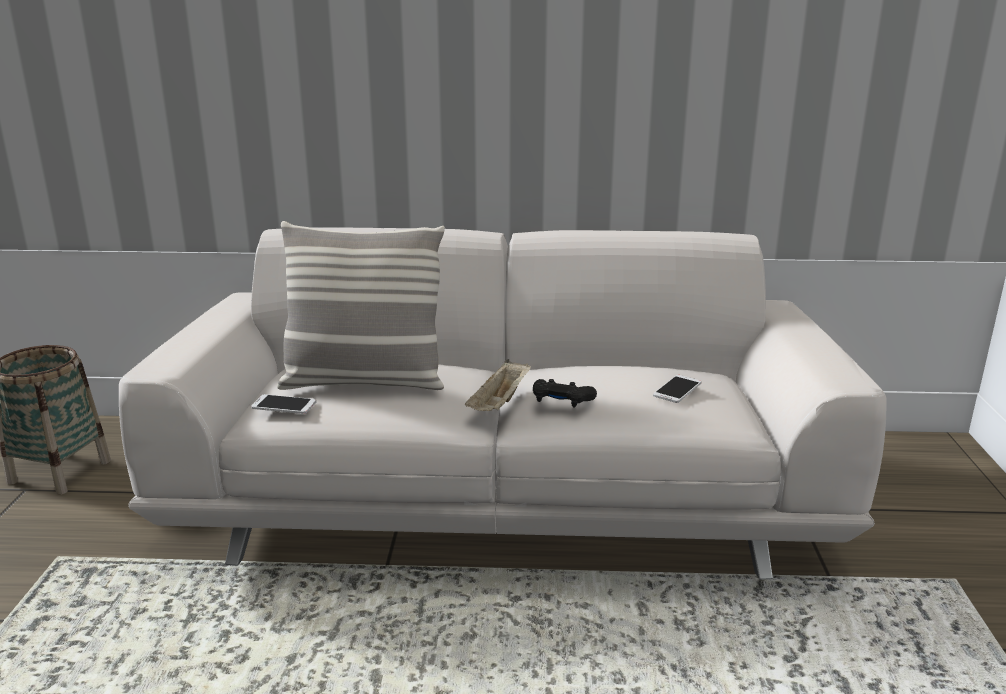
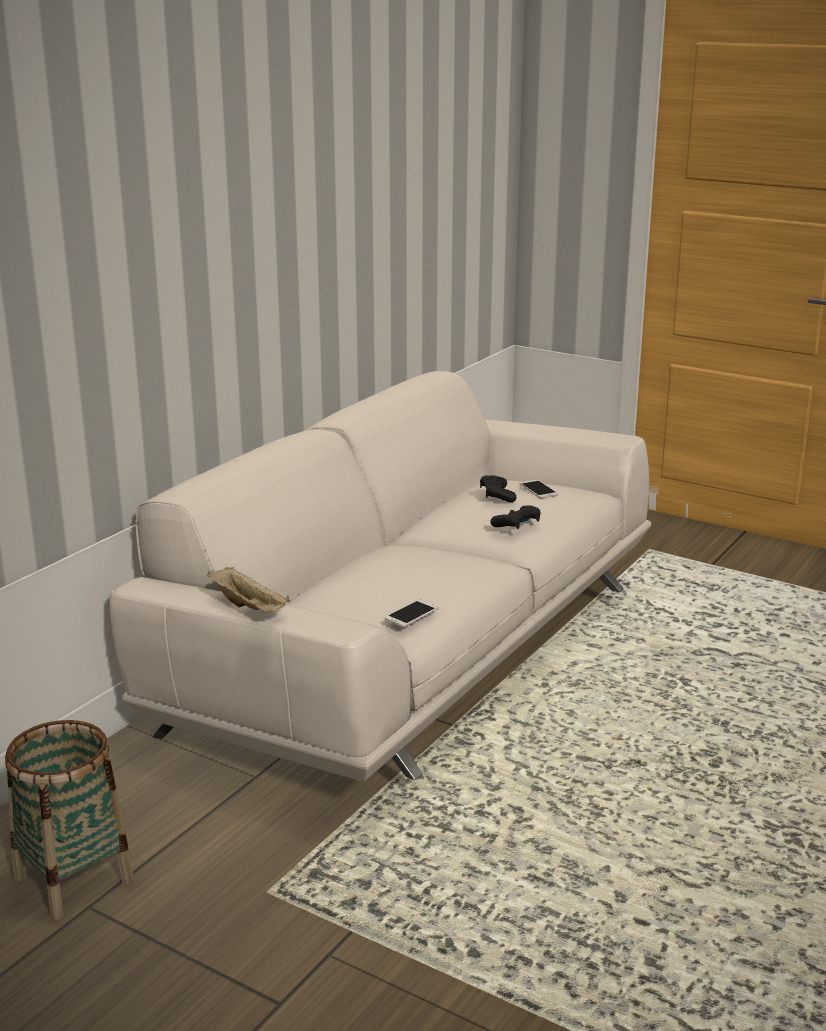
camera: 60 degrees left, 0 degrees up
(364, 382) = (402, 578): pillow -> none
(500, 404) = (481, 548): beige tray -> beige tray (249, 607)
(626, 373) = (497, 495): none -> black game controller

